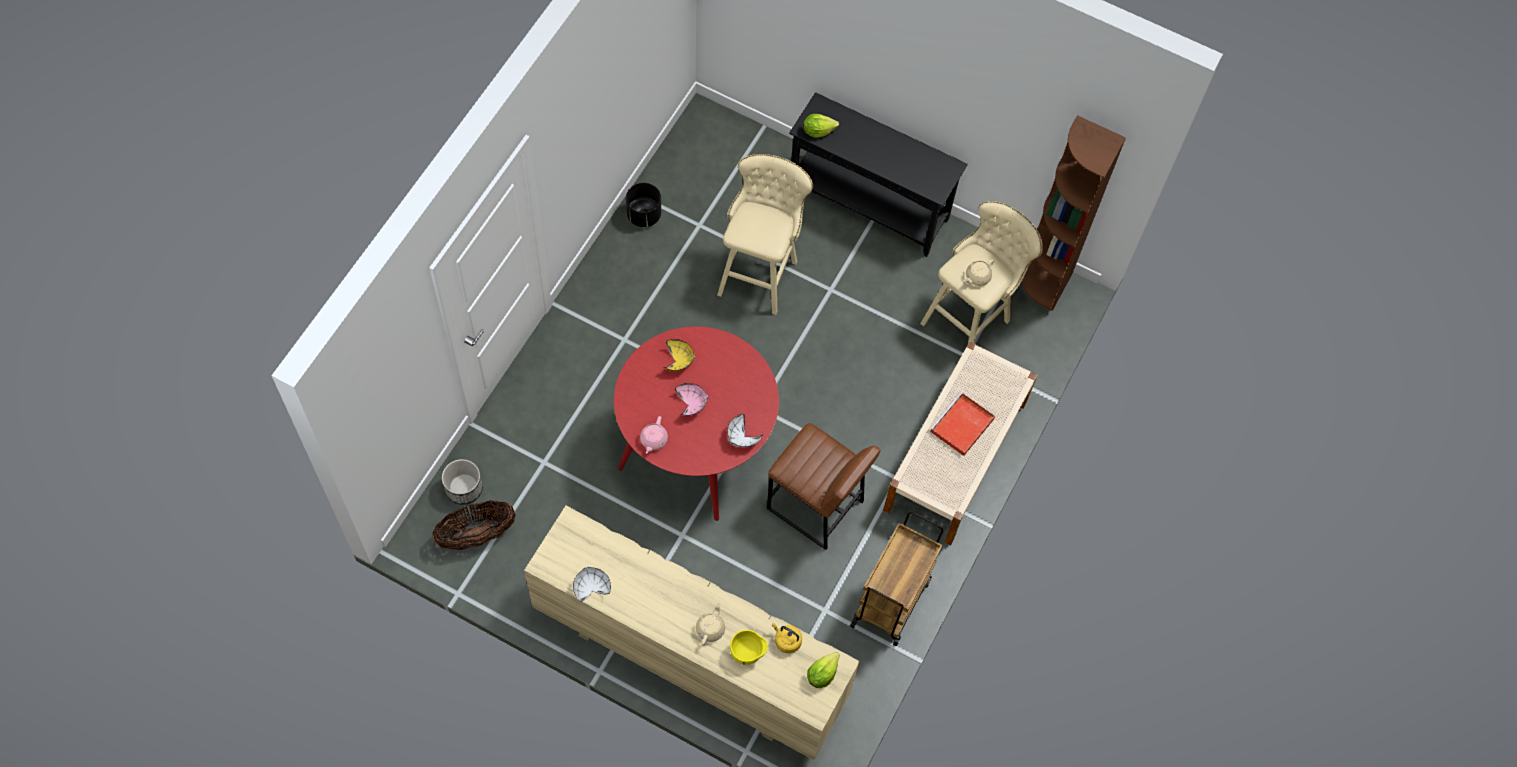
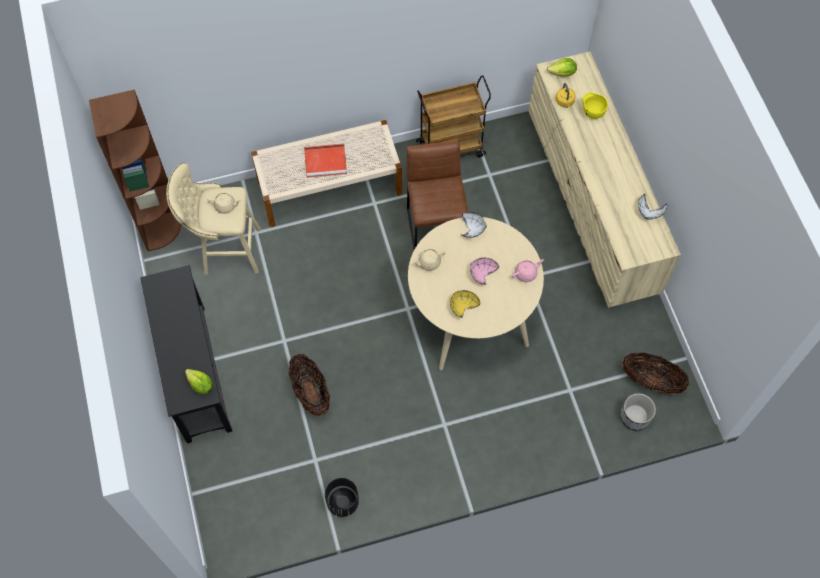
camera: 130 degrees left, 0 degrees up
(695, 449) = (470, 317): red dining table -> beige dining table
(710, 628) = (600, 140): beige teapot -> beige teapot (428, 262)
(761, 269) = (310, 392): beige stool -> basket

